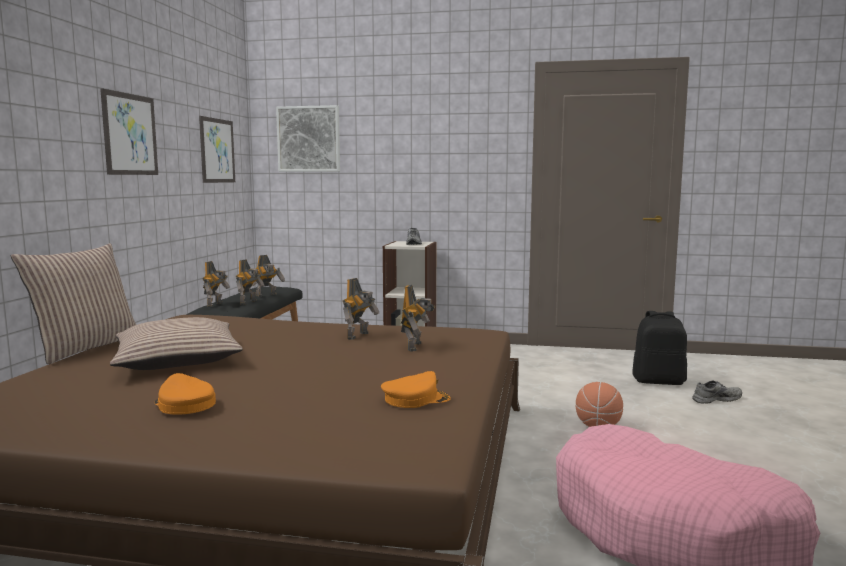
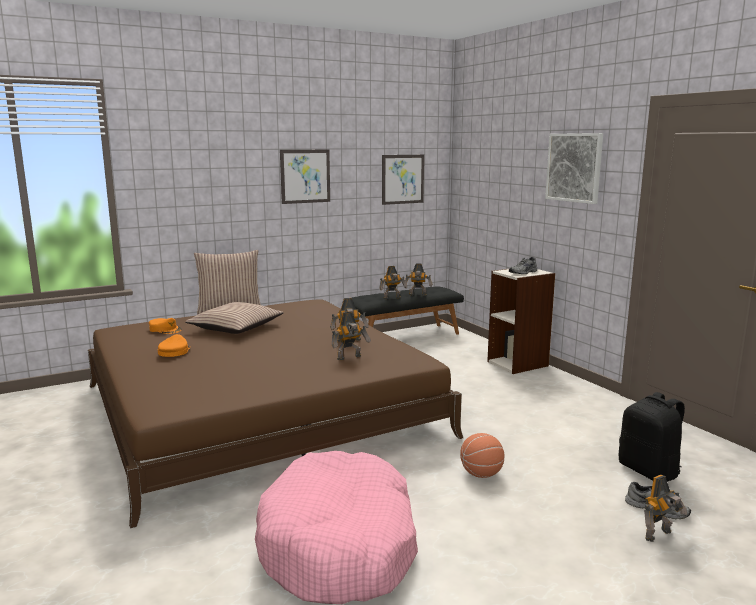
camera: 50 degrees right, 5 degrees up
(216, 304) = (371, 295): toy robot -> toy robot (659, 536)
(309, 139) = (482, 168): picture -> picture (574, 167)
(415, 399) = (246, 386): orange cap -> orange cap (165, 329)

